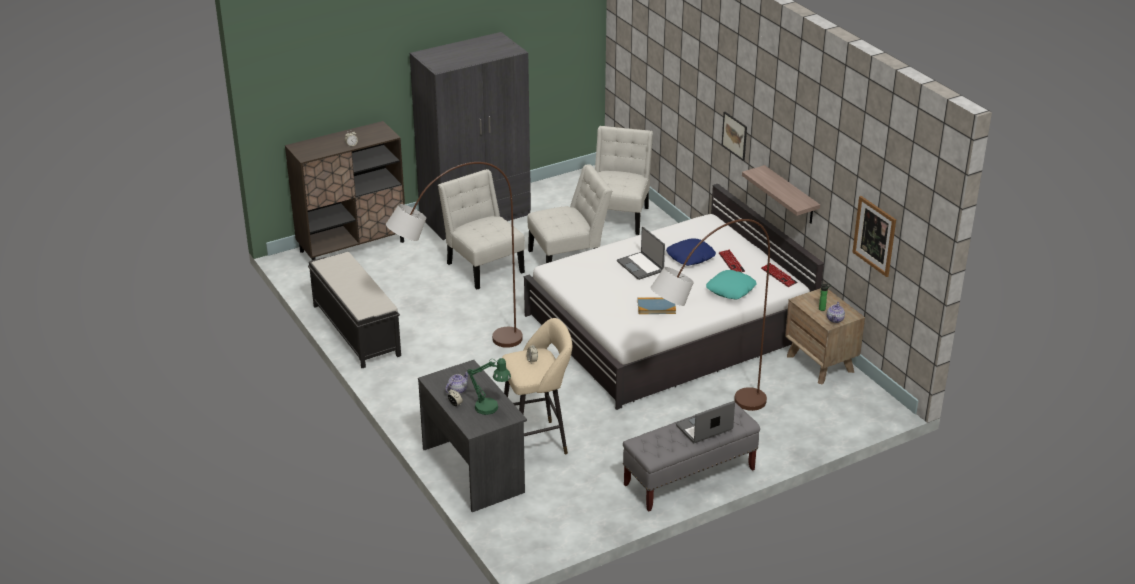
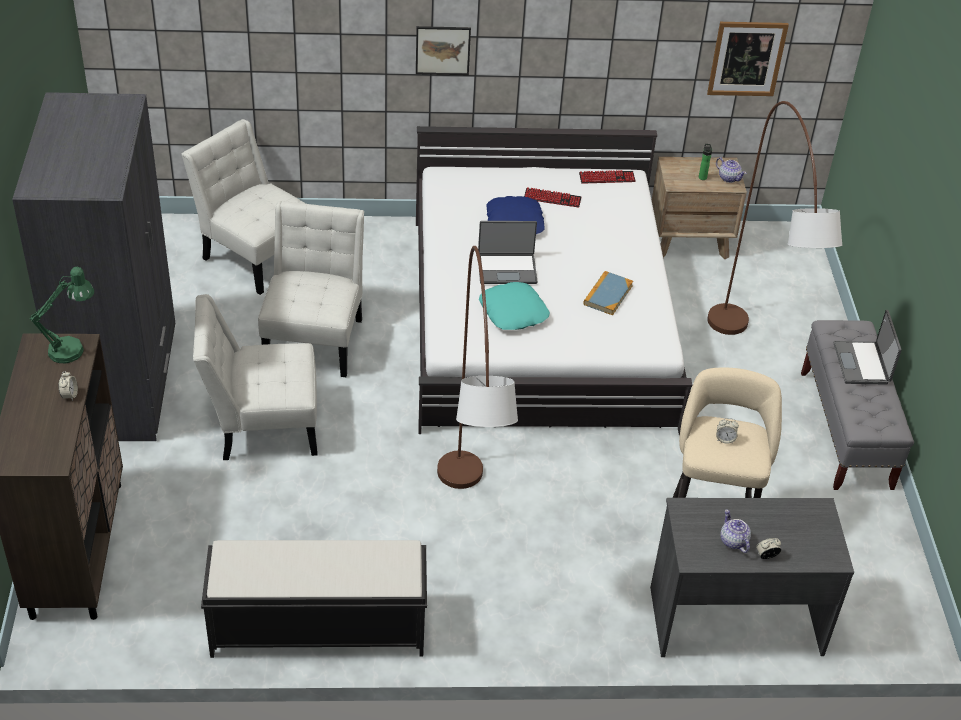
camera: 65 degrees left, 10 degrees up
(491, 408) = (794, 523): green table lamp -> green table lamp (73, 348)
(731, 289) = (610, 223): turquoise pillow -> turquoise pillow (513, 312)
(790, 196) = (574, 78): shelf -> none

